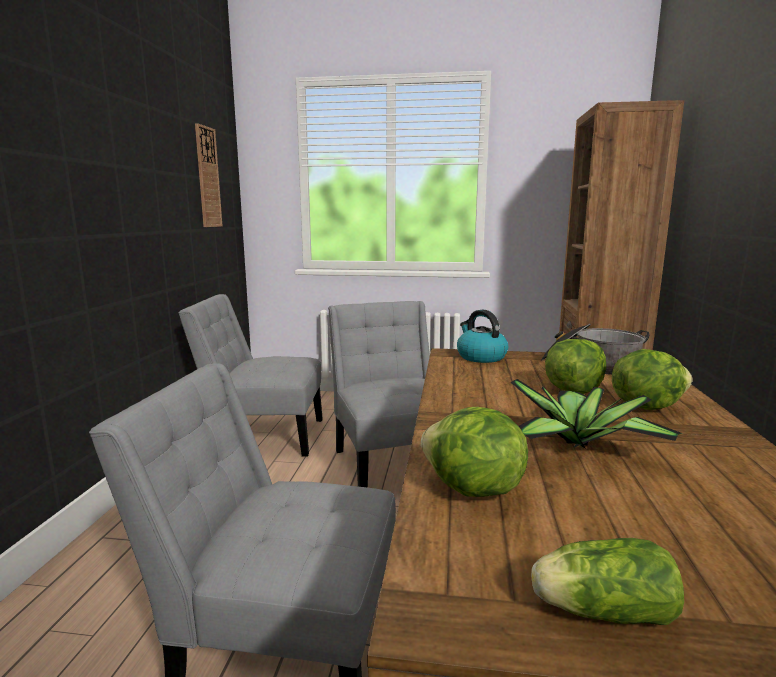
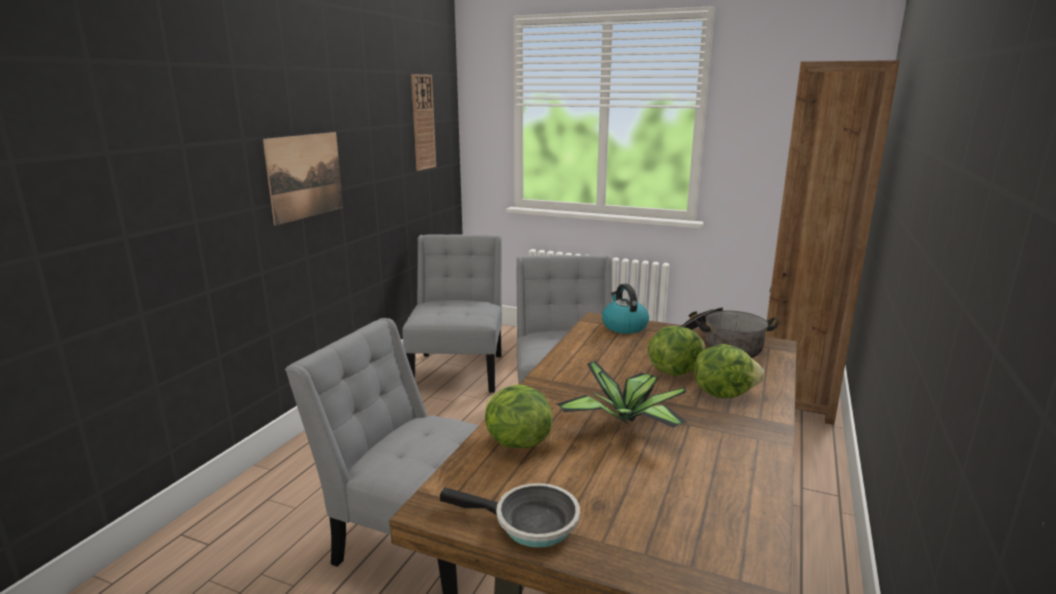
camera: 15 degrees right, 5 degrees up
(83, 211) = (305, 176): none -> picture
(263, 436) = (459, 369): grey chair -> grey chair turned 75 degrees clockwise
(599, 611) = (529, 523): lettuce -> frying pan

